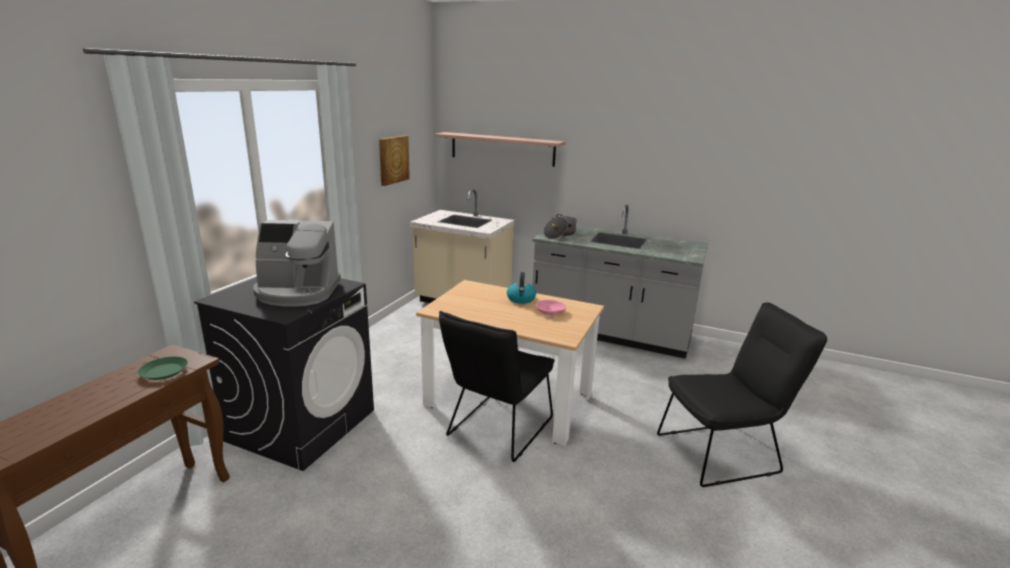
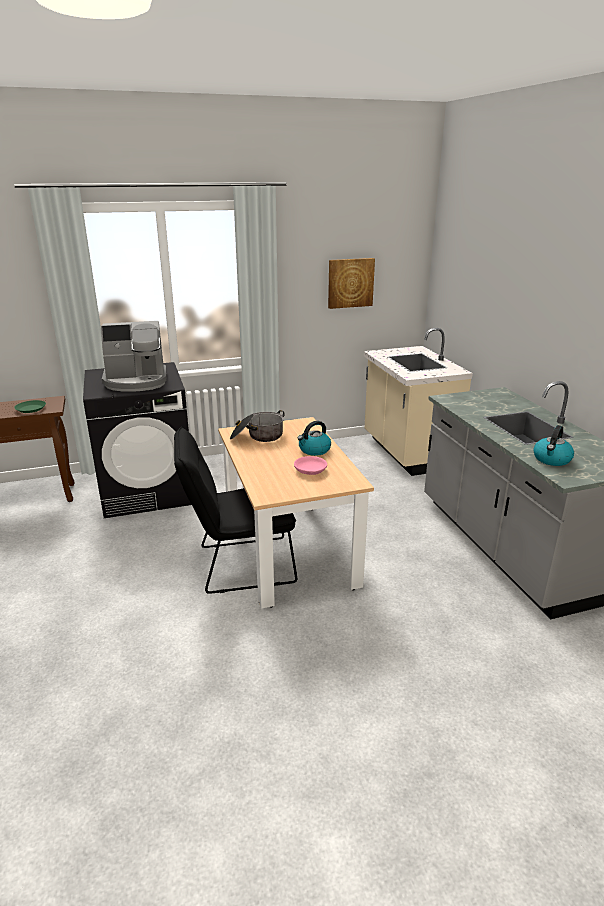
camera: 50 degrees right, 5 degrees up
(297, 292) = (136, 381): coffee machine -> coffee machine turned 60 degrees counterclockwise
(502, 149) = (476, 283): shelf -> none
(559, 234) = (470, 400): cooking pot -> cooking pot (257, 436)
(667, 252) = (551, 459): none -> kettle
(724, 452) = (388, 723): black chair -> none

